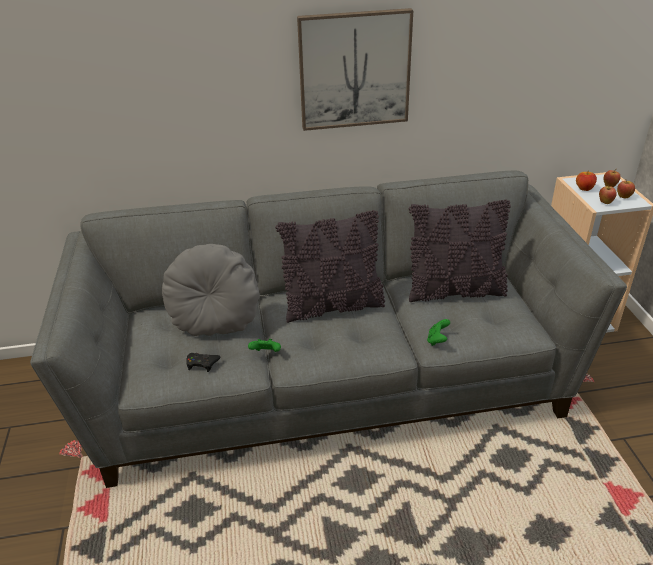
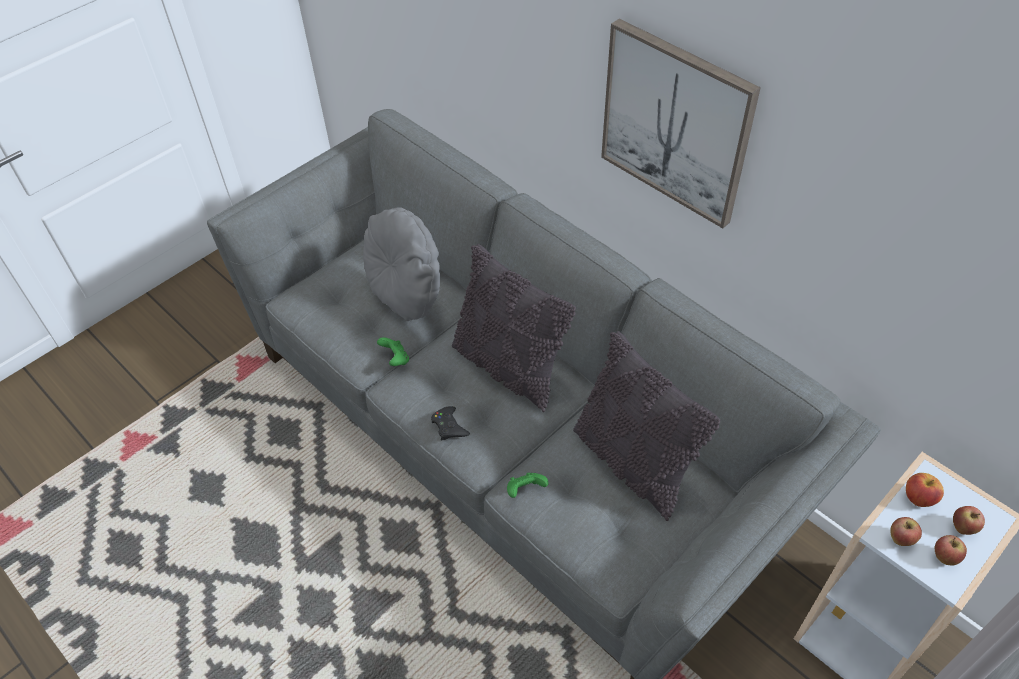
camera: 55 degrees right, 15 degrees up
(202, 363) = (345, 322): black game controller -> black game controller (449, 426)

